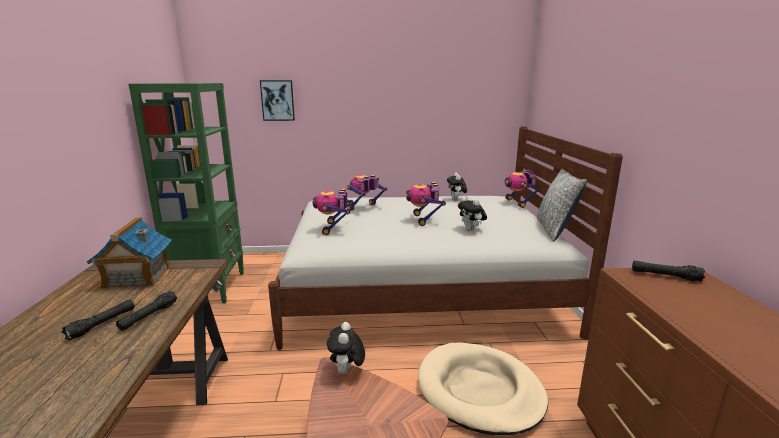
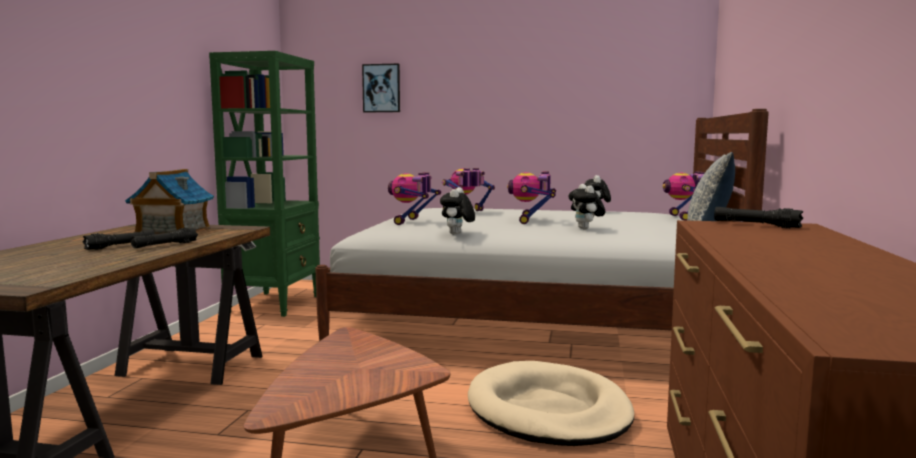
camera: 15 degrees right, 10 degrees down
(346, 372) = (362, 336): plush toy -> plush toy (457, 234)

